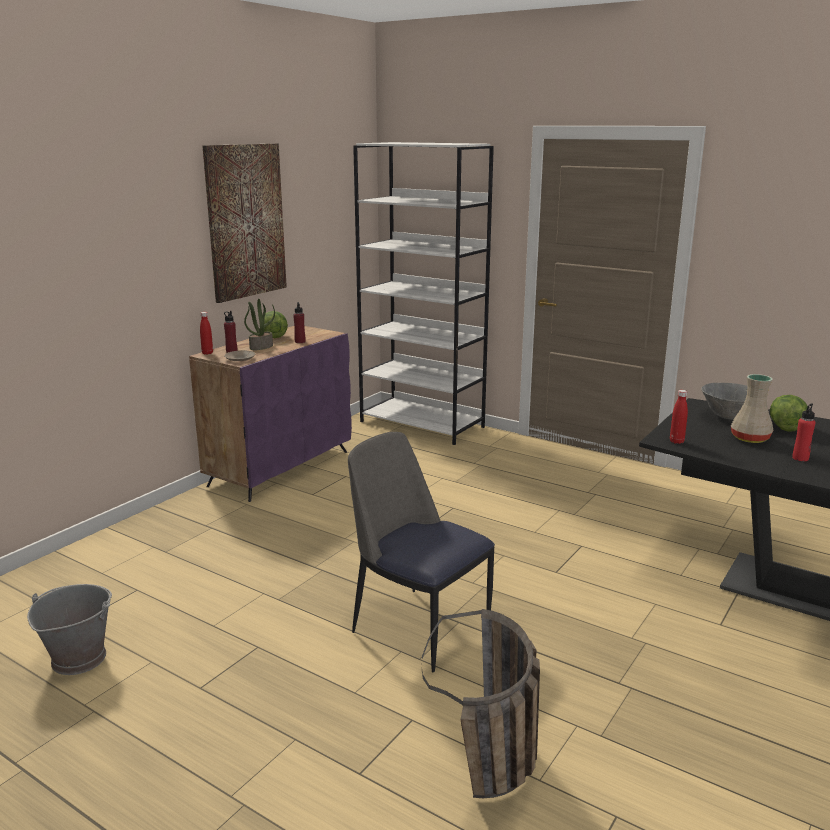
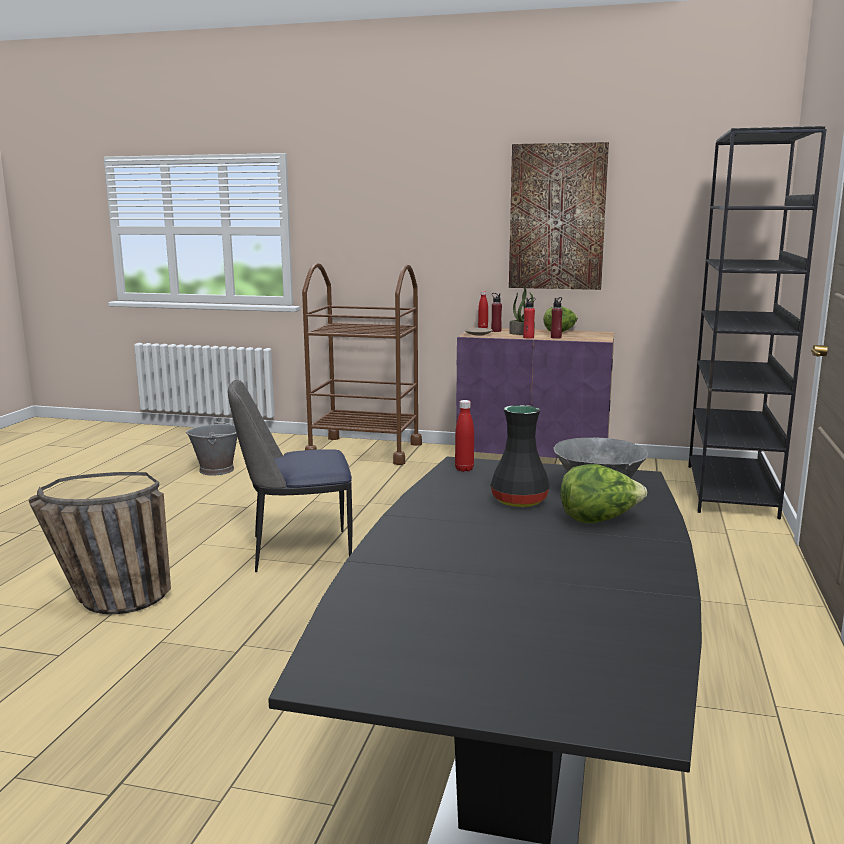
camera: 70 degrees right, 5 degrees down
(137, 541) = (365, 450): none -> brown cart
(418, 627) = (297, 550): chair -> chair turned 120 degrees counterclockwise
(422, 424) = (731, 491): white bookcase -> black bookcase
(749, 438) = (518, 500): beige vase -> black vase
(800, 458) = (467, 525): red bottle -> red bottle (528, 337)

